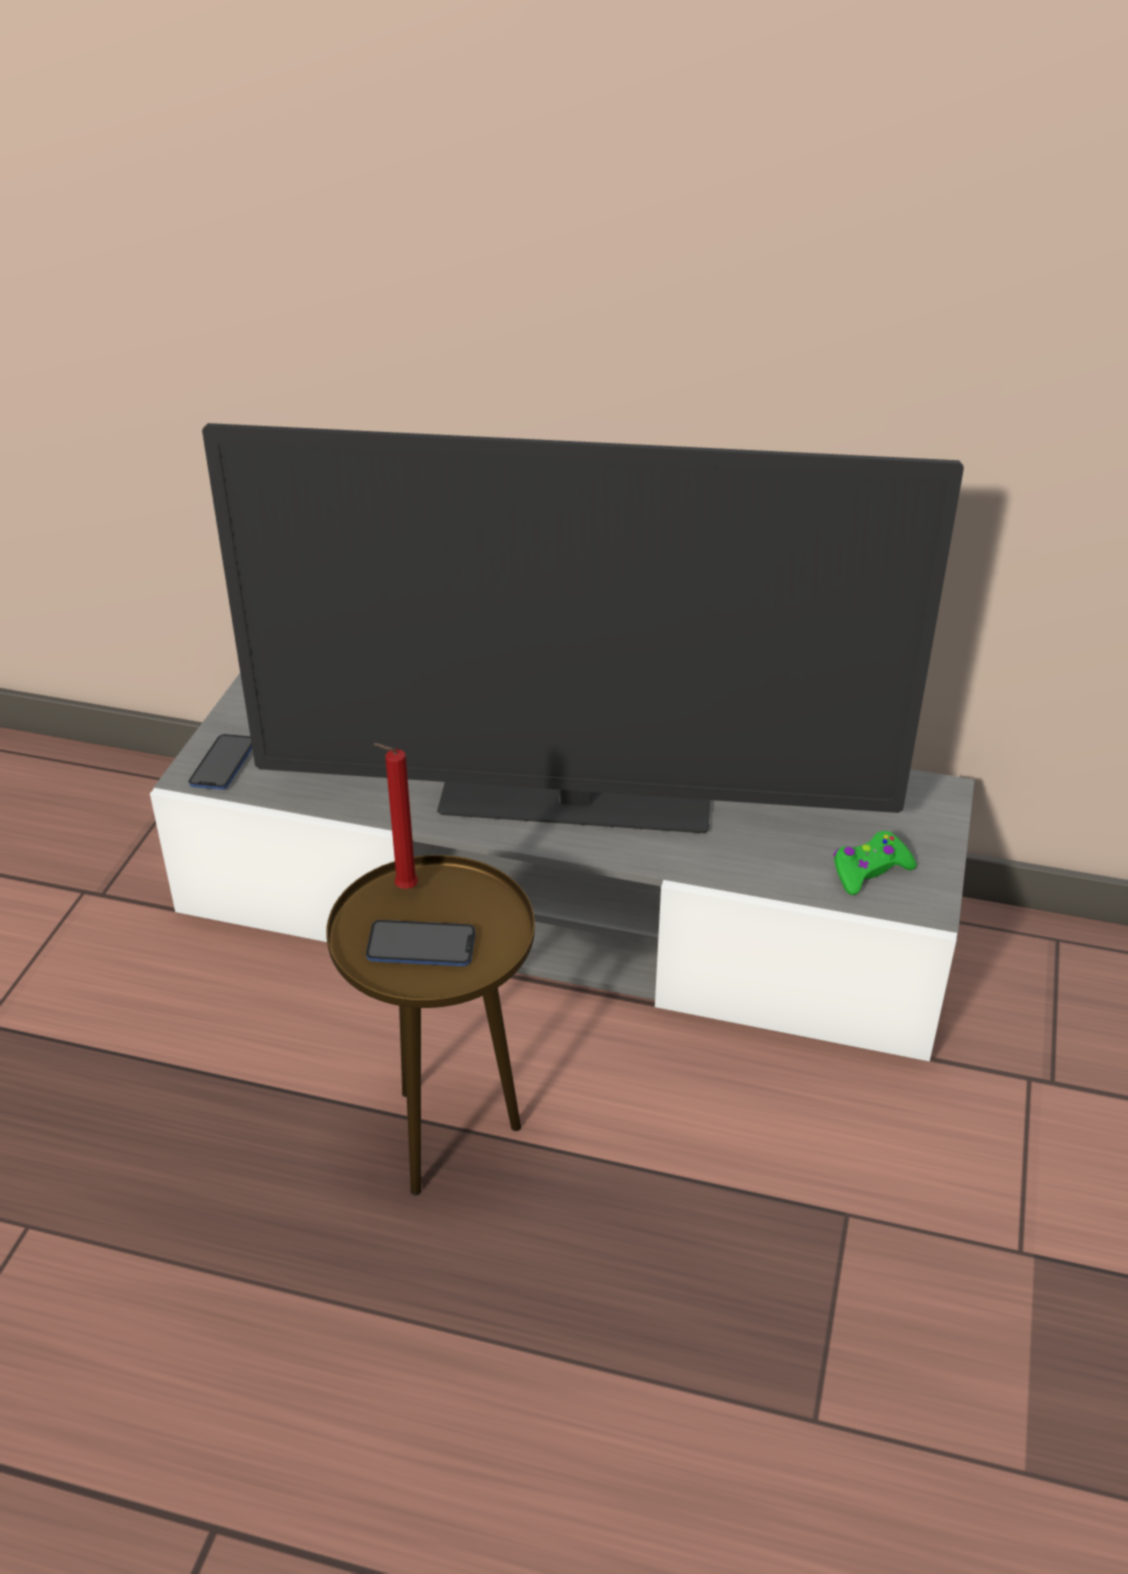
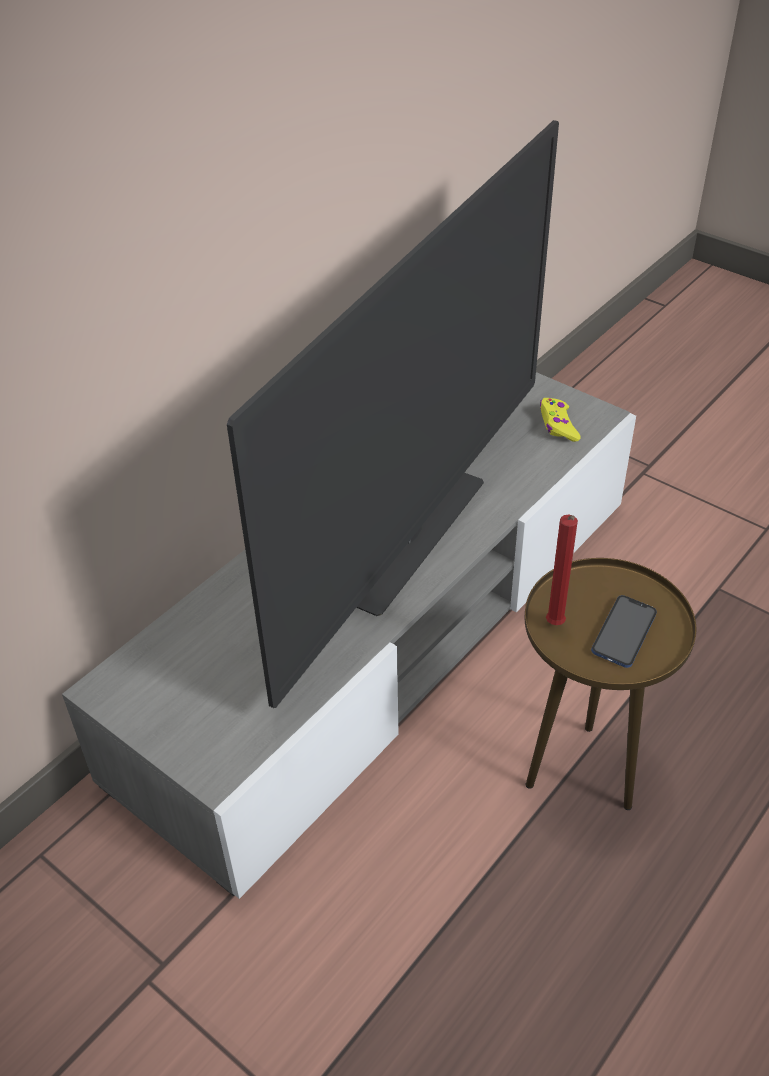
camera: 65 degrees left, 5 degrees up
(223, 764) = (214, 747): phone -> none
(869, 870) = (558, 425): green game controller -> yellow game controller

